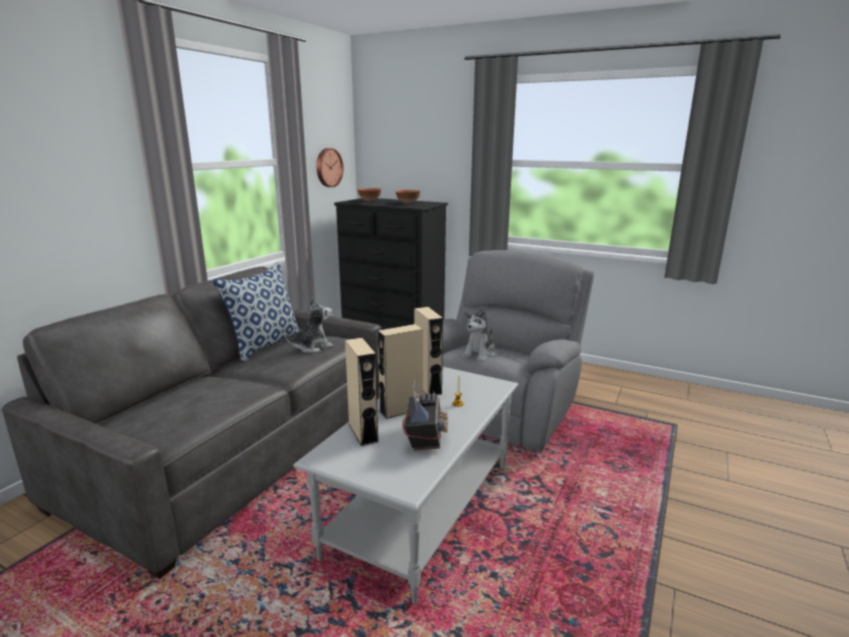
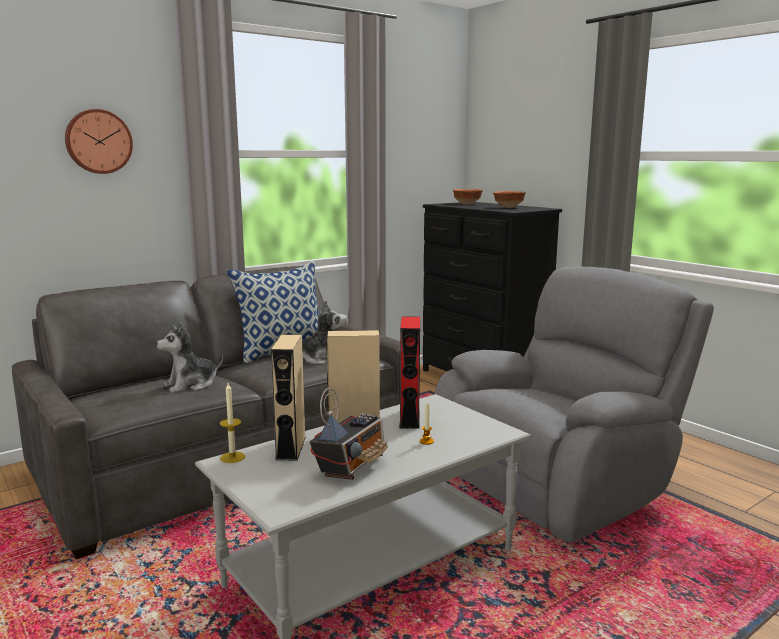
camera: 25 degrees right, 5 degrees down
(323, 452) = (232, 457): none -> candle
(328, 167) = (422, 163): wall clock -> wall clock (98, 141)
(427, 387) = (409, 419): beige speaker -> red speaker
(480, 353) = (517, 396): plush toy -> plush toy (191, 385)

